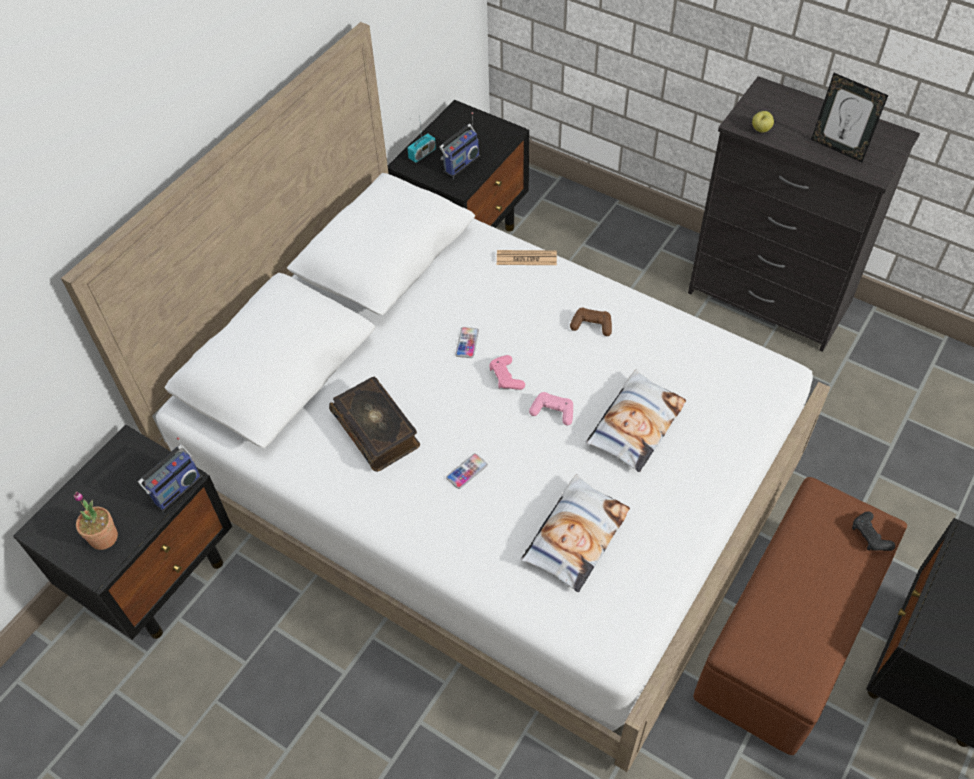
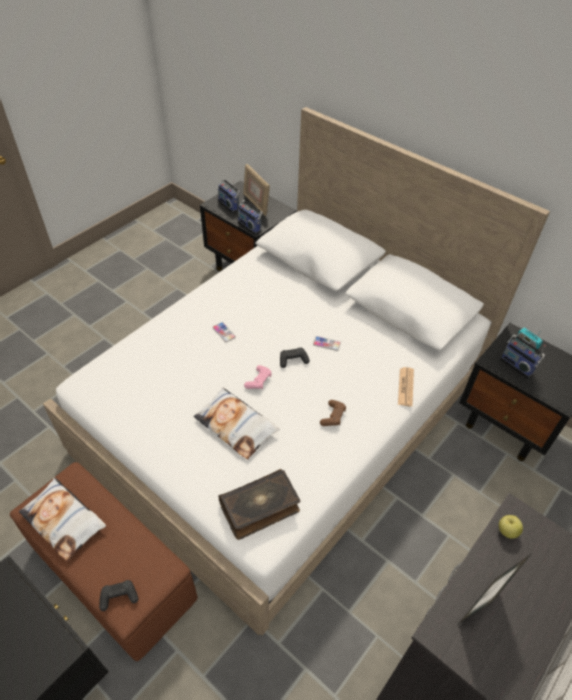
camera: 95 degrees right, 5 degrees down
(103, 492) = (256, 204): none -> picture frame
(104, 537) = (229, 205): potted plant -> radio
(377, 430) = (265, 296): book -> book (260, 508)
(506, 377) = (293, 360): pink game controller -> black game controller
(575, 536) = (160, 377): pillow -> pillow (64, 520)

